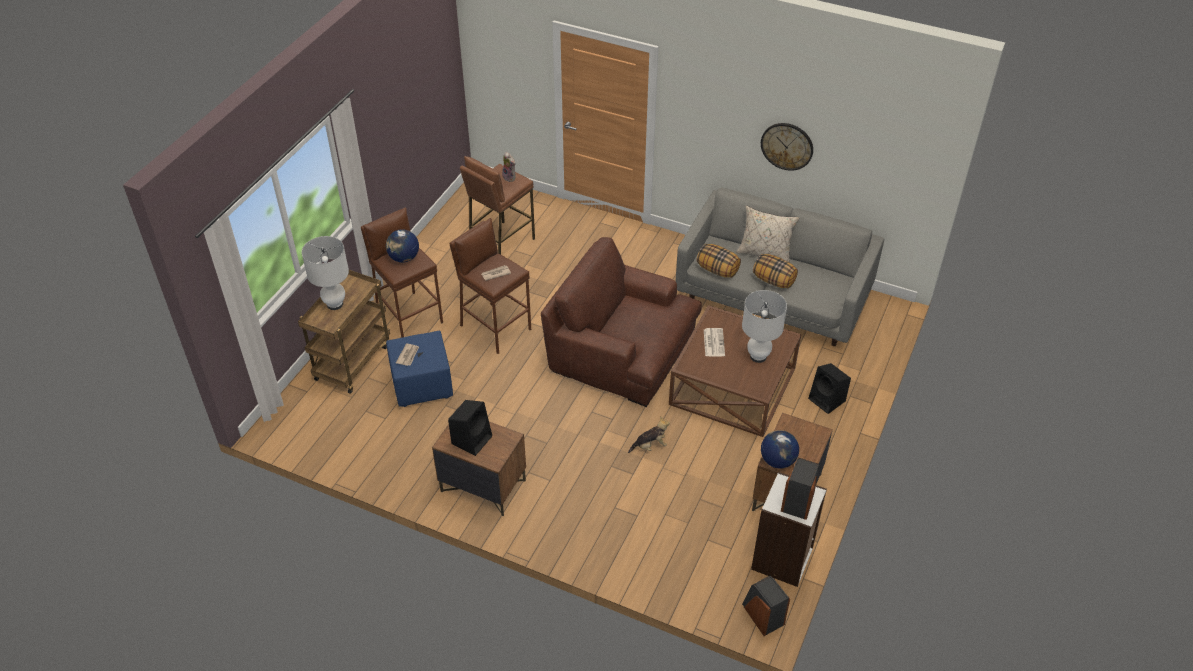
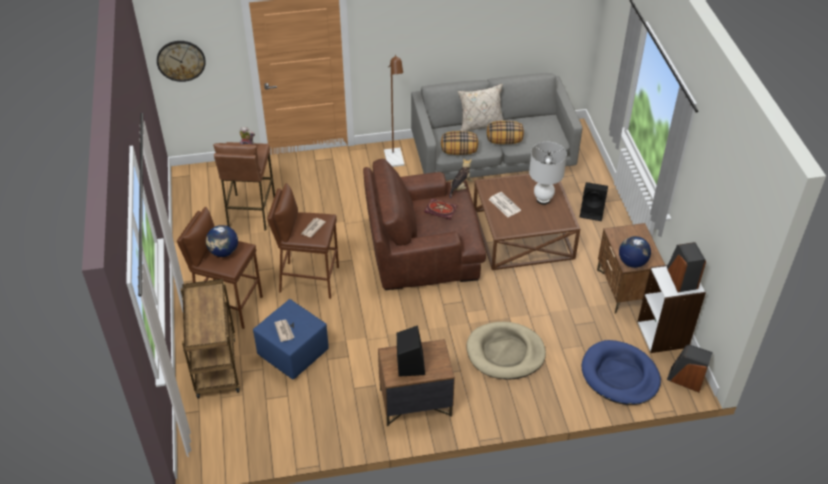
camera: 35 degrees left, 0 degrees up
(335, 304) = (199, 318): white table lamp -> none
(606, 488) = (505, 353): none -> beige dog bed
(645, 317) = (441, 210): none -> book
(650, 446) = (507, 306): plush toy -> plush toy (460, 187)
(673, 257) = (395, 161): none -> brown floor lamp
(697, 572) = (620, 375): none -> blue dog bed
(787, 146) = (470, 31): wall clock -> wall clock (181, 60)

